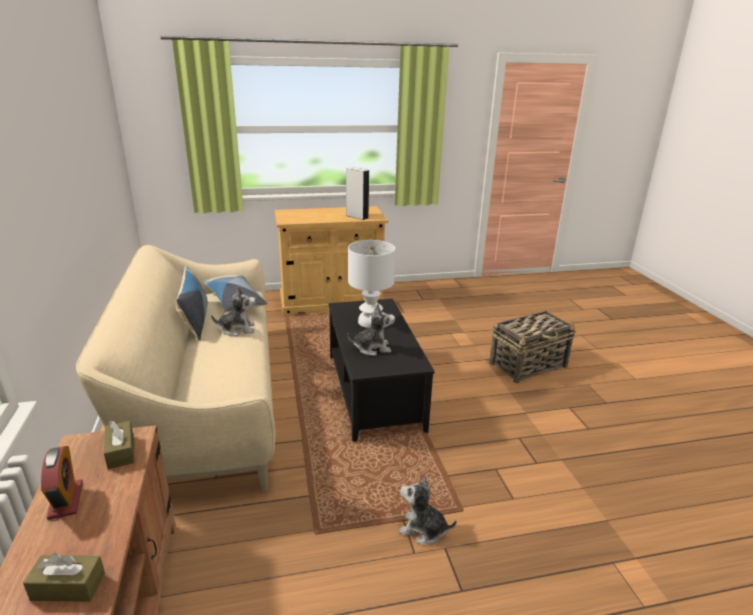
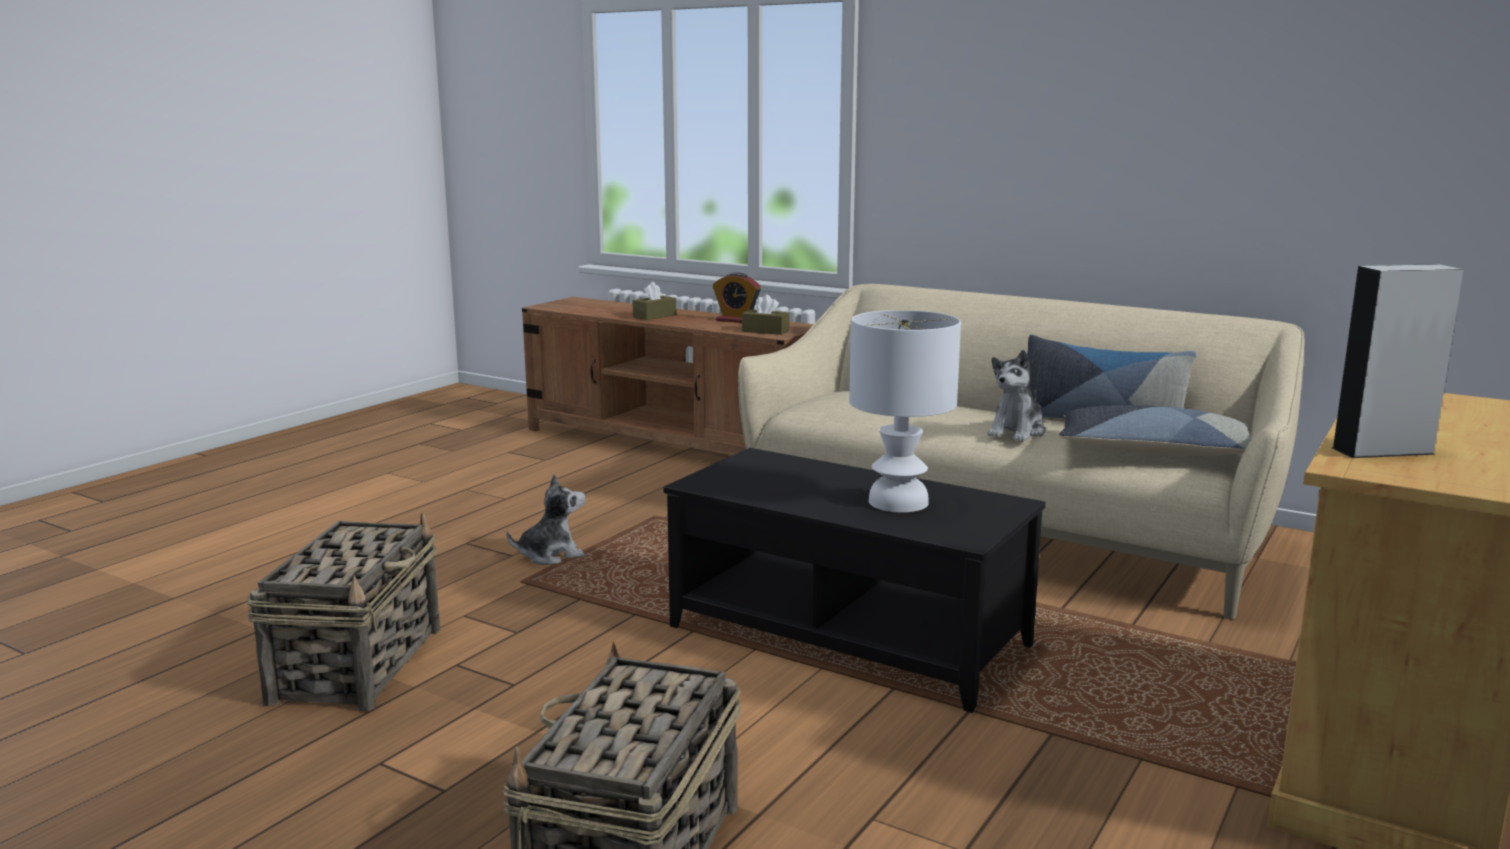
camera: 135 degrees right, 10 degrees down
(372, 348) = (803, 476): plush toy -> none
(583, 490) = (358, 663): none -> basket

